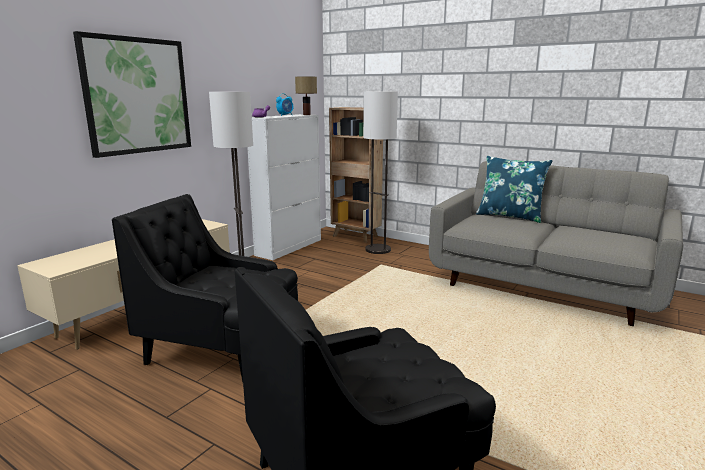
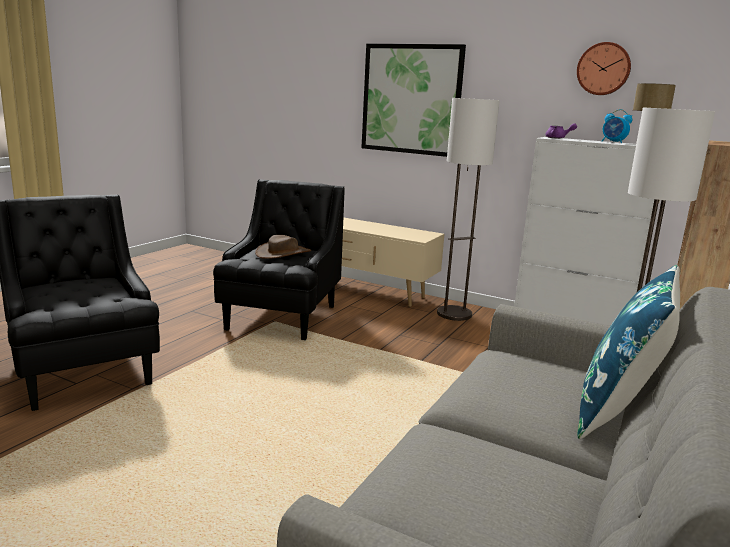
camera: 85 degrees right, 0 degrees up
(230, 275) = (283, 253): none -> brown hat
(264, 66) = (603, 69): none -> wall clock

